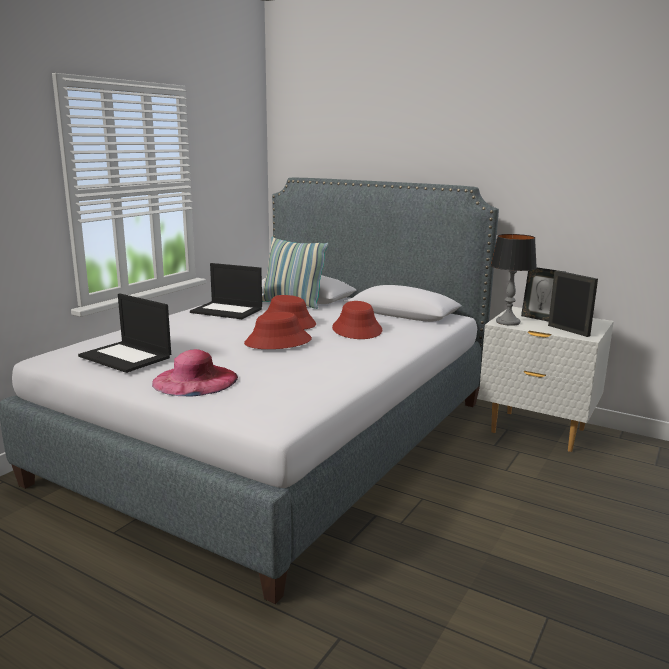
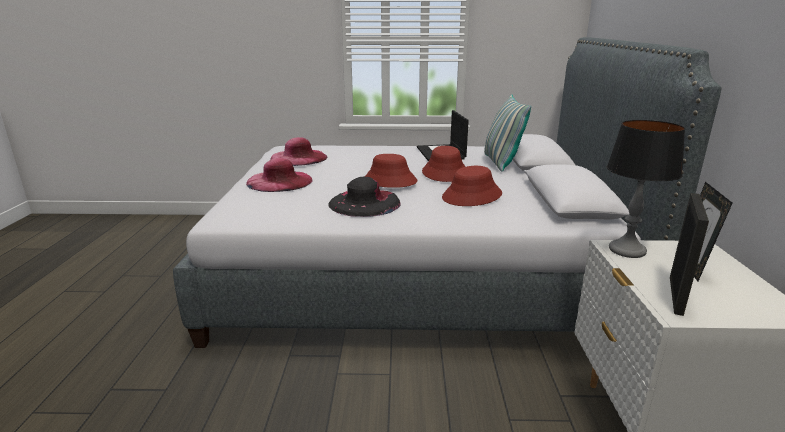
camera: 60 degrees right, 5 degrees up
(126, 357) = (299, 157): laptop -> pink hat
(321, 361) = (364, 203): none -> black hat

